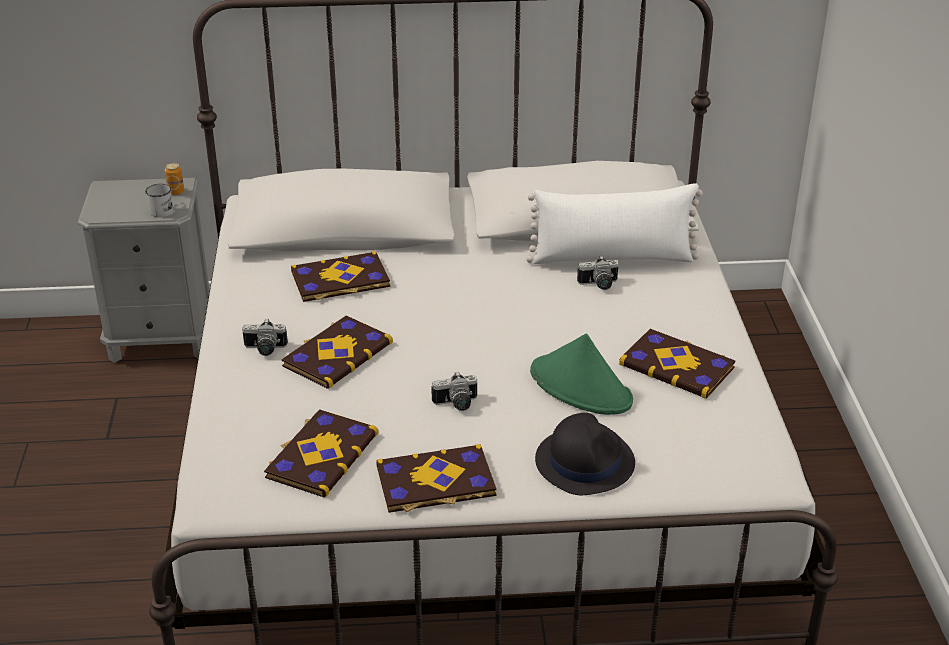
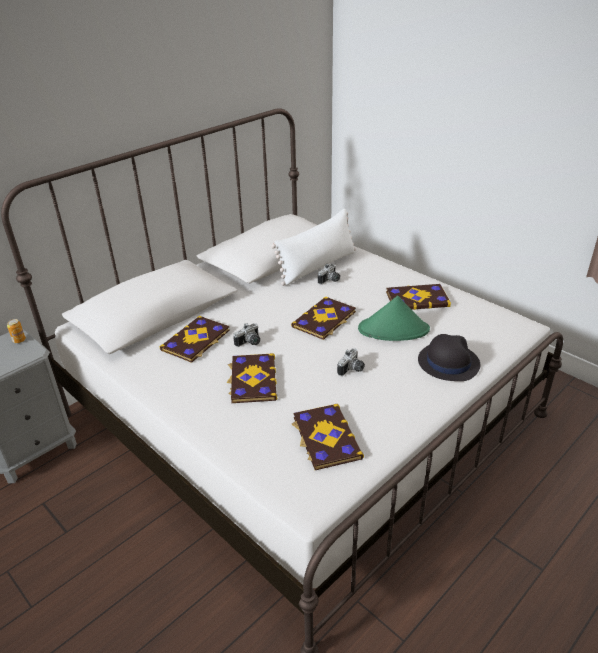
camera: 40 degrees left, 0 degrees up
(163, 210) = (25, 354): white mug -> none
(264, 349) = (207, 400): camera -> camera (250, 343)
(436, 482) = (402, 414): book -> book (325, 320)

